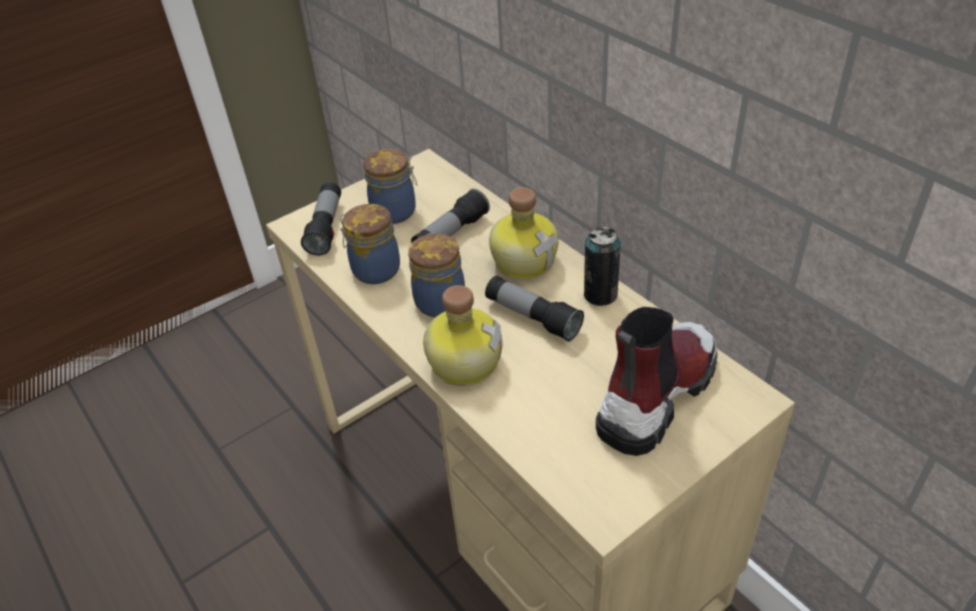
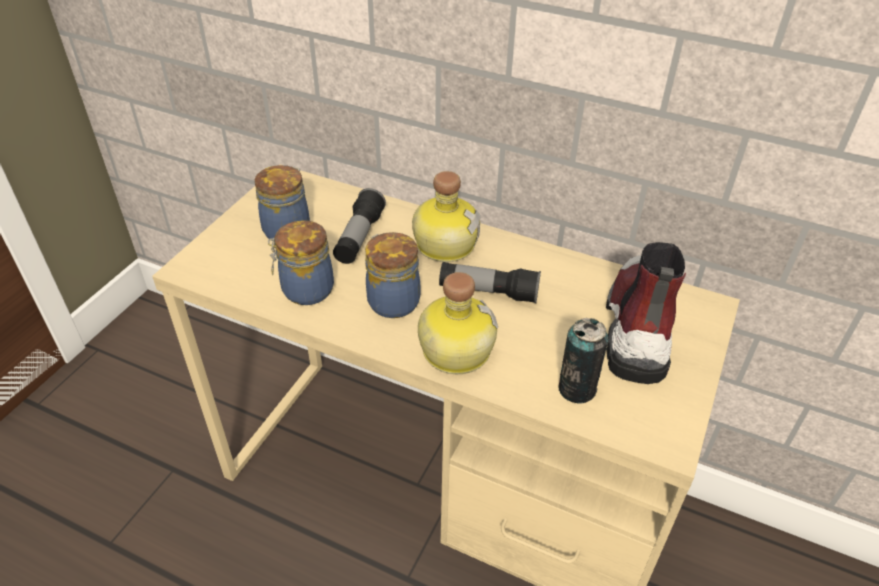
camera: 30 degrees left, 0 degrees up
(326, 228) = (225, 262): flashlight -> none
(600, 294) = (532, 256): can -> can (576, 388)

